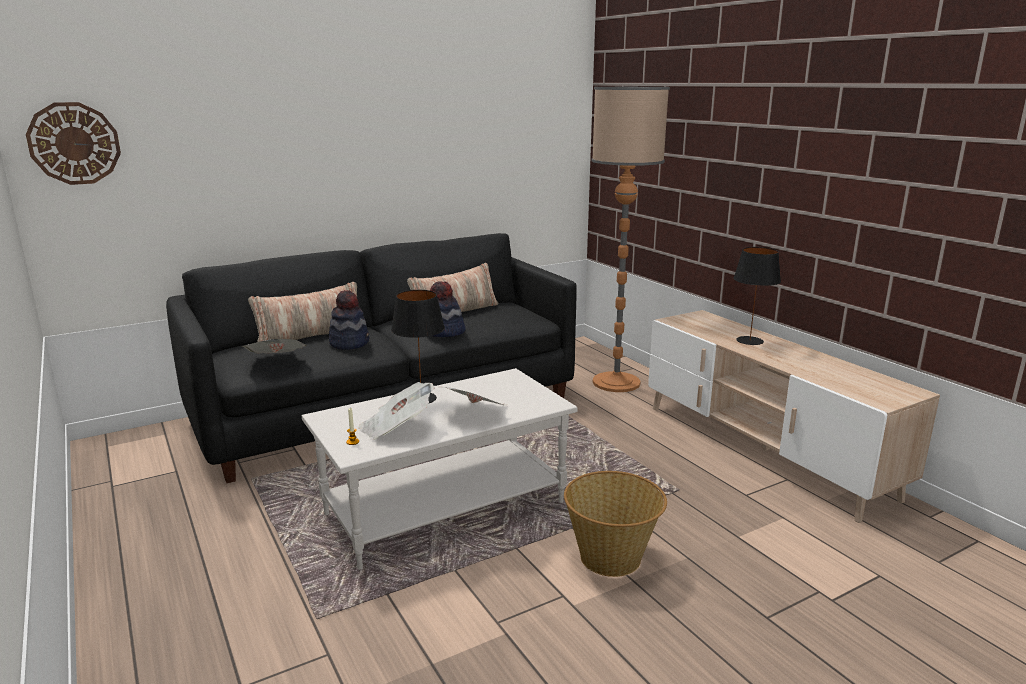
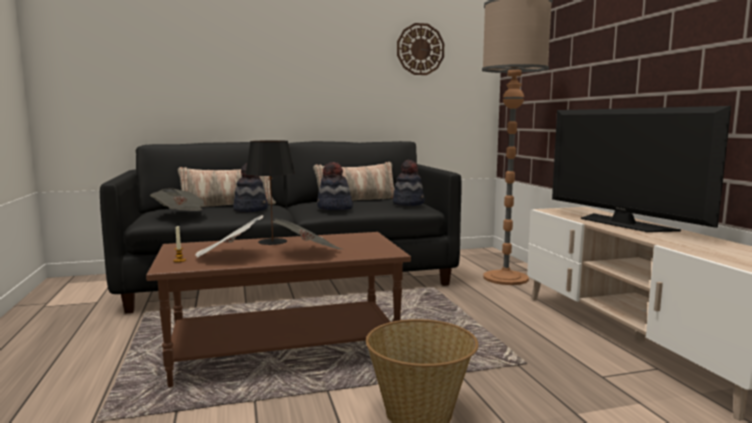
camera: 15 degrees right, 10 degrees down
(74, 143) = (72, 47): wall clock -> wall clock (420, 49)
(445, 507) = (285, 350): white coffee table -> brown coffee table
(518, 315) = (408, 203): none -> hat
(750, 340) = (623, 223): black table lamp -> television

